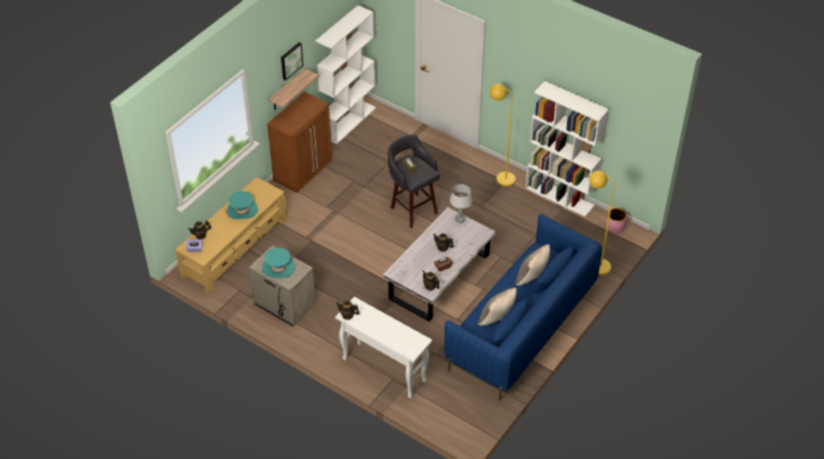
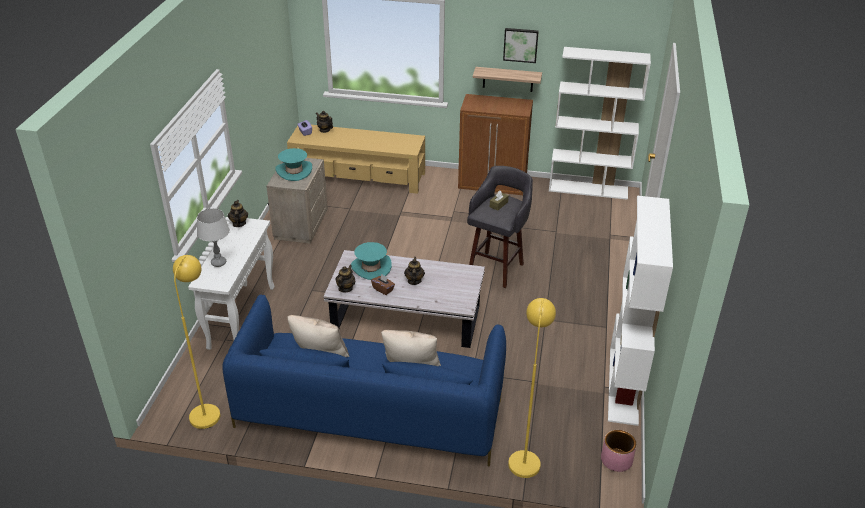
camera: 65 degrees right, 10 degrees down
(242, 210) = (373, 141): turquoise hat -> turquoise hat (371, 267)
(460, 219) = (471, 281): grey table lamp -> grey table lamp (219, 263)
(500, 177) = (609, 321): yellow floor lamp -> yellow floor lamp (208, 410)

